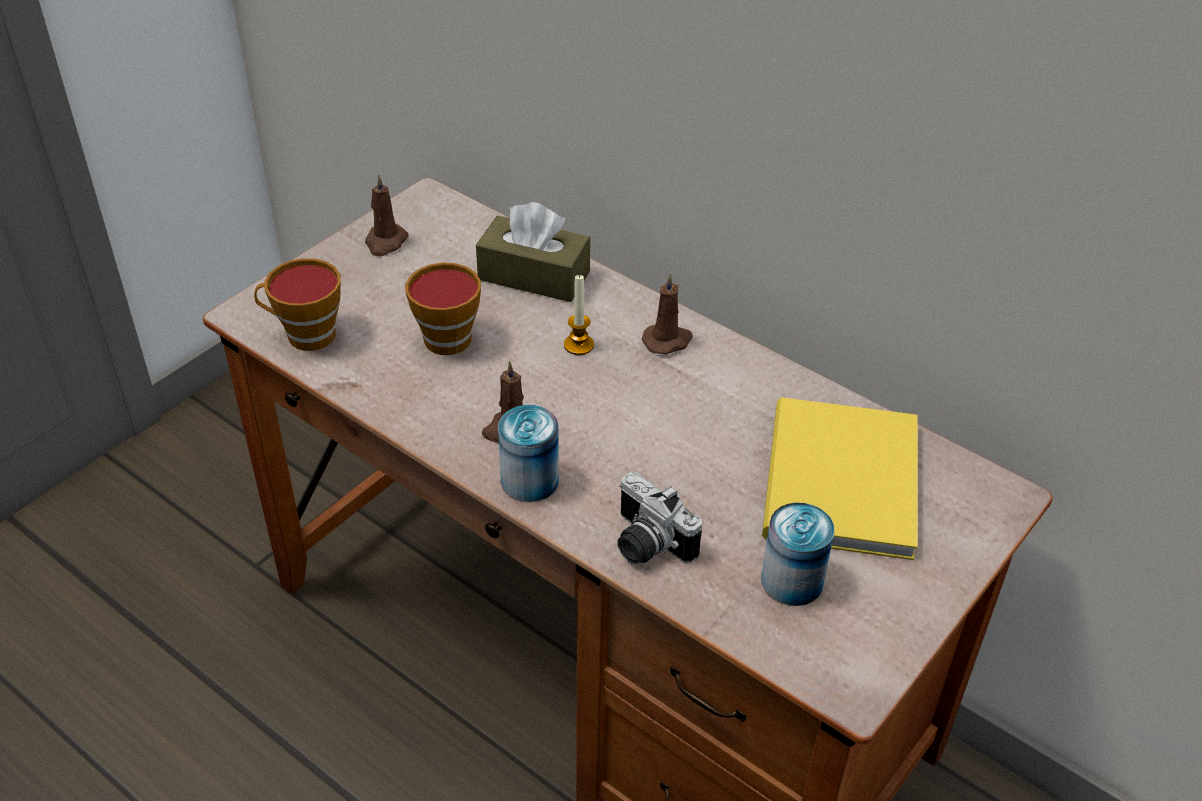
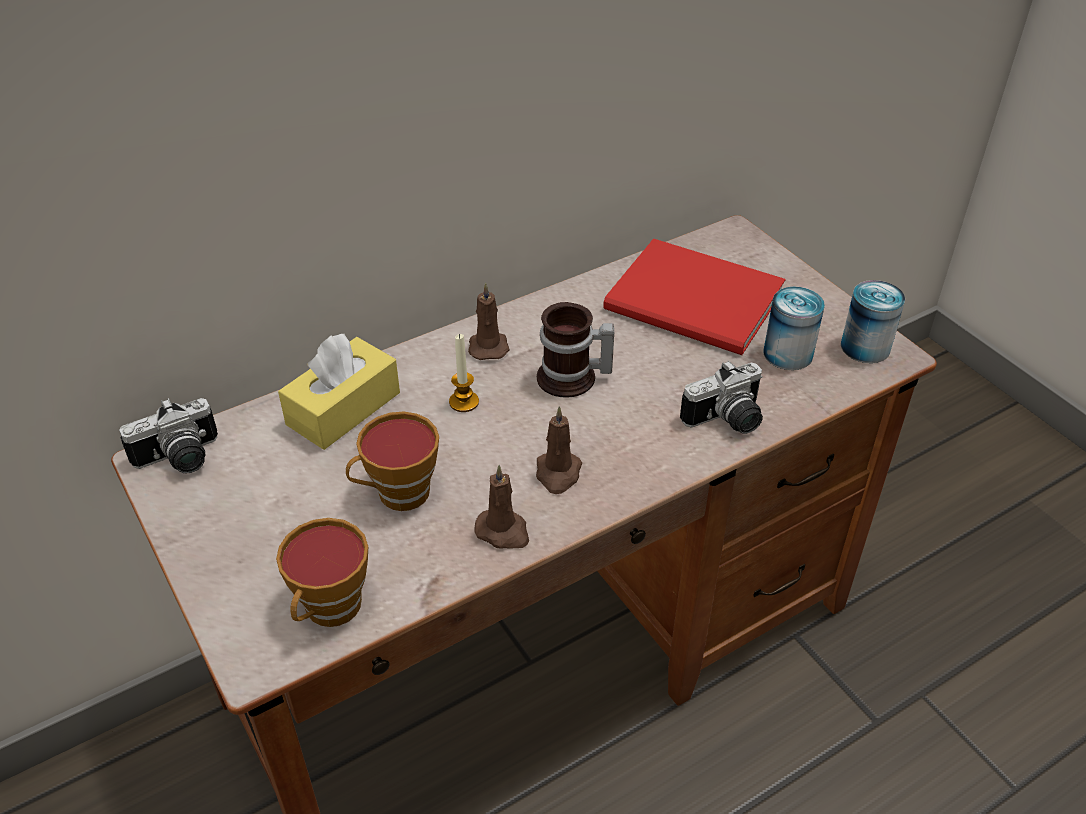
camera: 70 degrees left, 0 degrees up
(385, 242) = (208, 511): brown candle -> brown candle (503, 531)
(434, 210) = (180, 460): none -> camera
(529, 480) = (628, 474): can -> can (865, 347)
(534, 275) = (343, 408): brown tissue box -> yellow tissue box
(649, 411) = (572, 380): none -> mug
(835, 484) = (697, 304): yellow book -> red book

